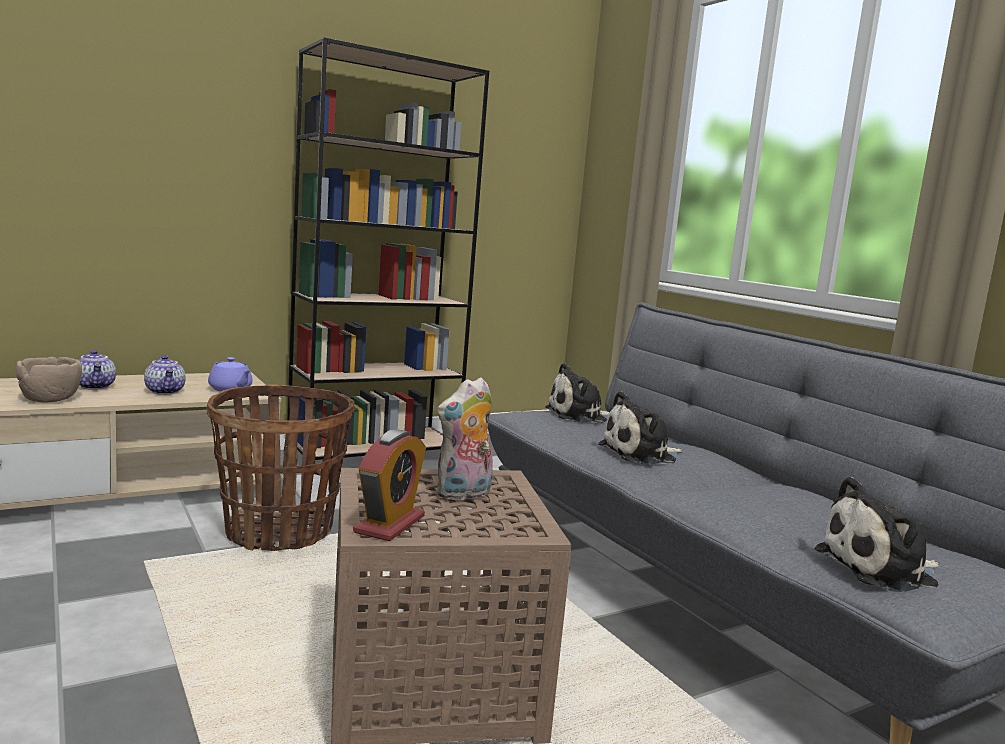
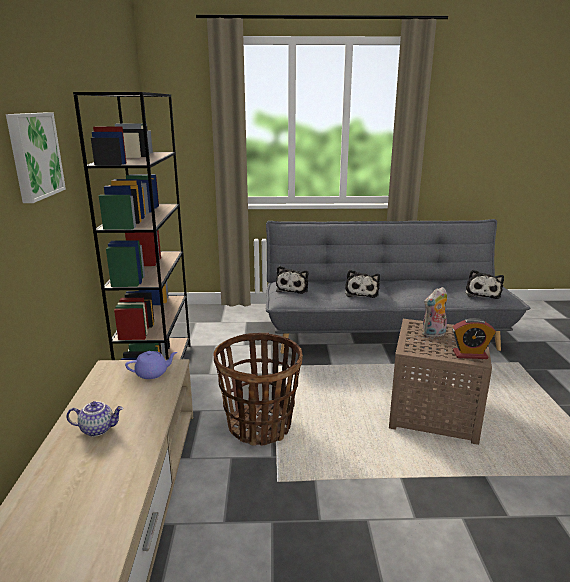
camera: 60 degrees left, 10 degrees up
(50, 399) = (129, 451): brown bowl -> none
(166, 391) = (139, 399): teapot -> none
(182, 97) = (33, 155): none -> picture
(389, 524) = (470, 354): alarm clock -> alarm clock turned 135 degrees clockwise
(464, 494) = (433, 335): plush toy -> plush toy turned 75 degrees clockwise

